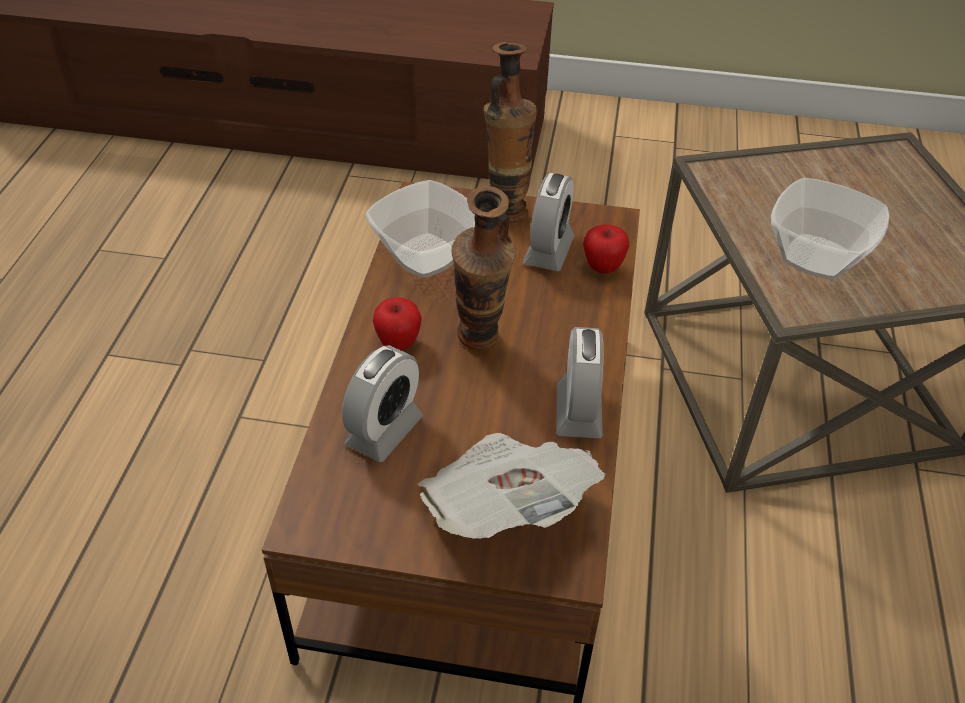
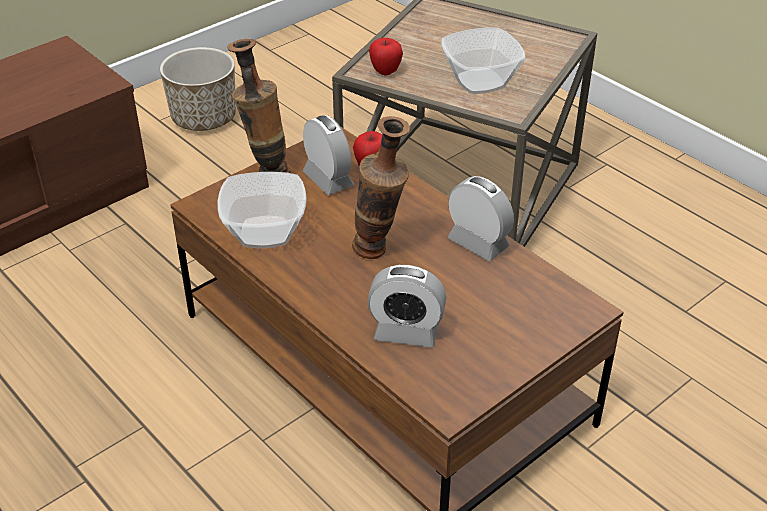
camera: 50 degrees left, 5 degrees down
(384, 431) = (406, 332): alarm clock -> alarm clock turned 120 degrees clockwise
(398, 343) = (334, 287): apple -> apple (385, 71)
(505, 508) = (521, 312): newspaper -> none
(652, 156) = (204, 118): none -> planter

